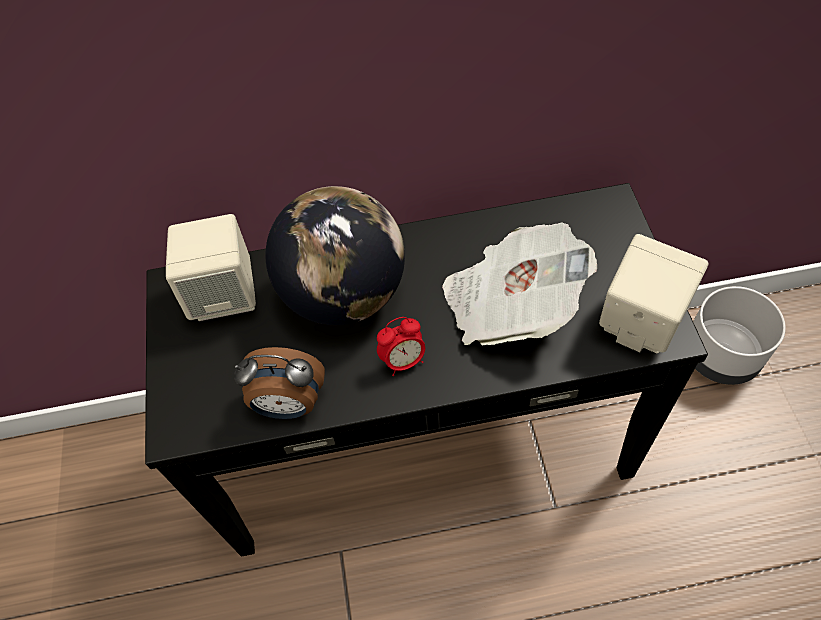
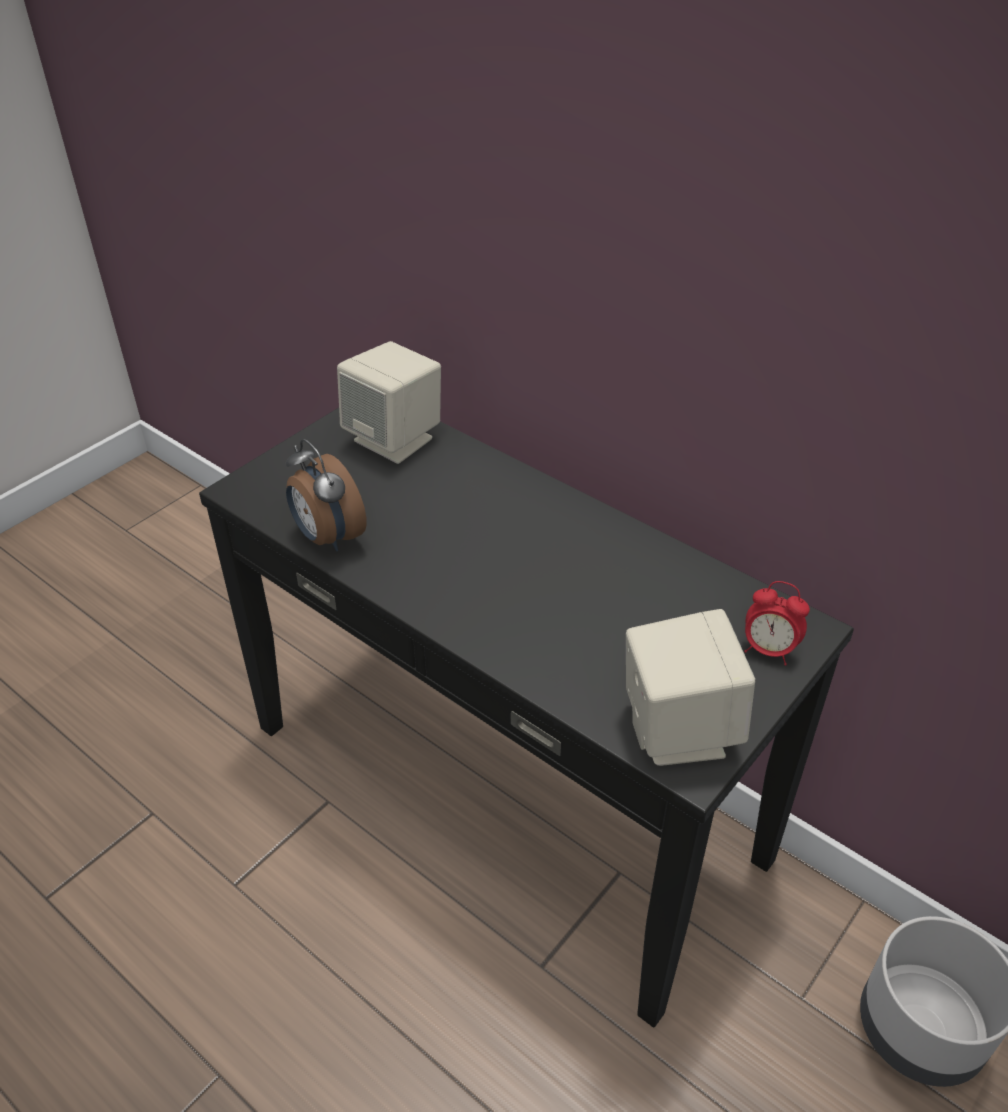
camera: 45 degrees right, 15 degrees down
(345, 294) = (473, 505): globe -> none
(403, 361) = (443, 581): alarm clock -> alarm clock (768, 650)
(510, 304) = (586, 619): newspaper -> none

